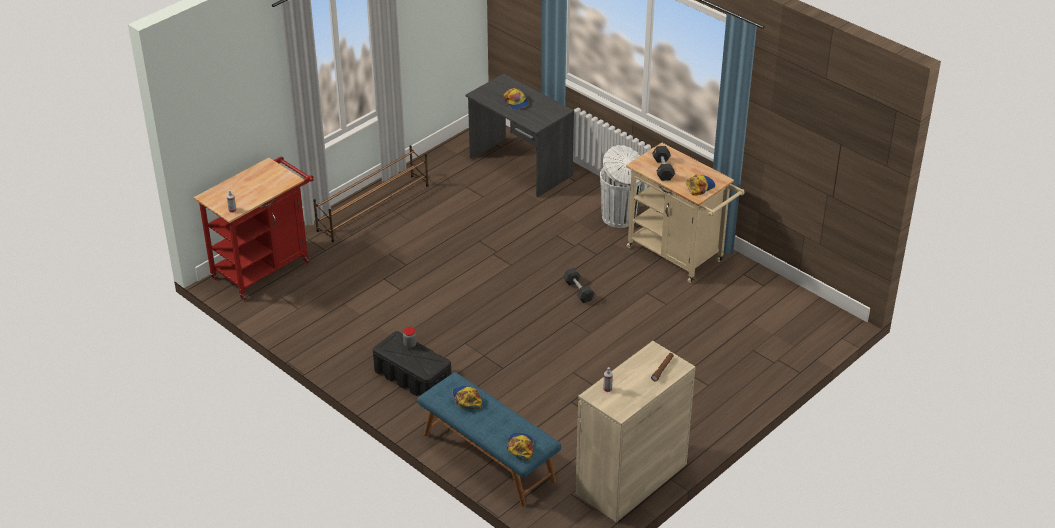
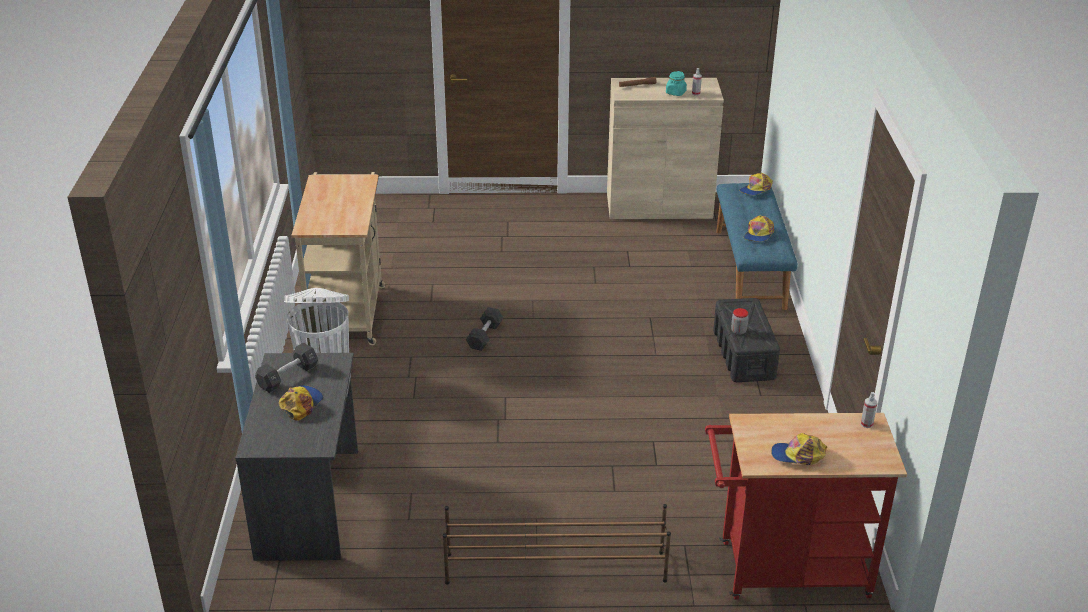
camera: 135 degrees left, 5 degrees down
(623, 379) = (675, 93): none -> turquoise jar
(663, 169) = (344, 213): black dumbbell -> black dumbbell (288, 376)
(699, 186) = (347, 184): cap -> cap (798, 456)

